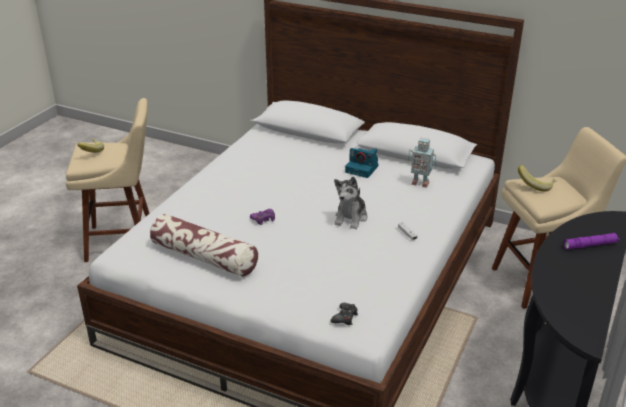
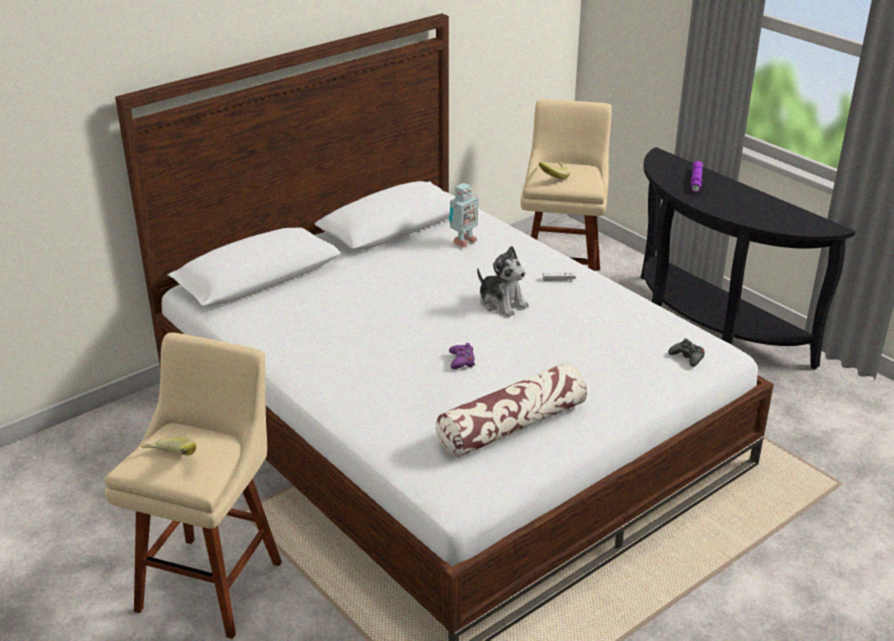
camera: 65 degrees left, 0 degrees up
(362, 169) = (398, 267): camera -> none

